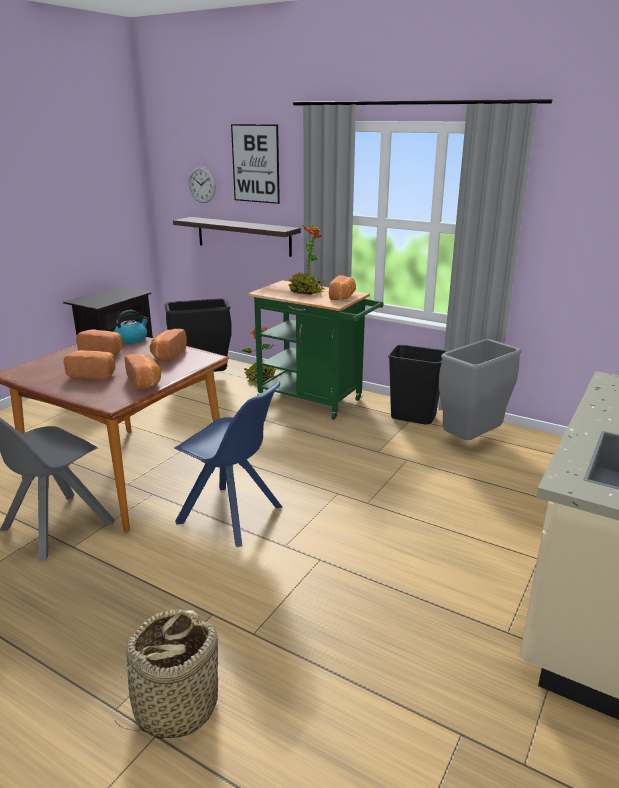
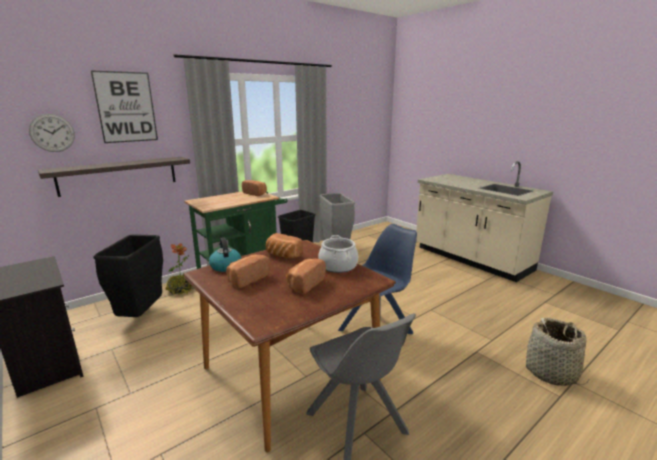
camera: 70 degrees left, 5 degrees down
(145, 381) = (338, 266): bread -> cooking pot
(306, 292) = (230, 199): potted plant -> none

